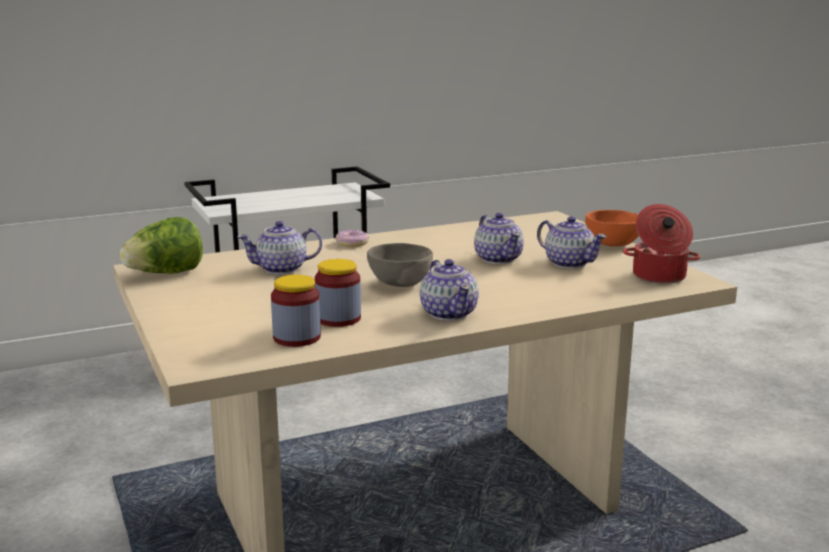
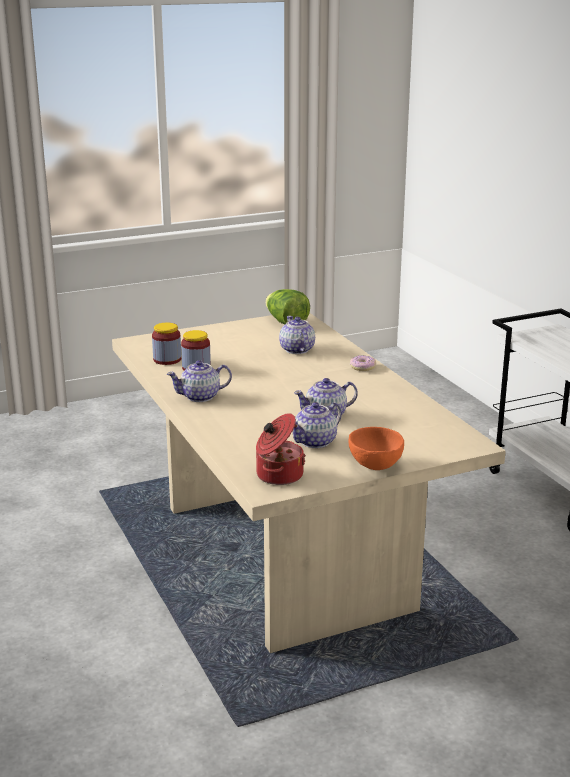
camera: 90 degrees right, 5 degrees up
(400, 285) = (261, 383): grey bowl -> none

